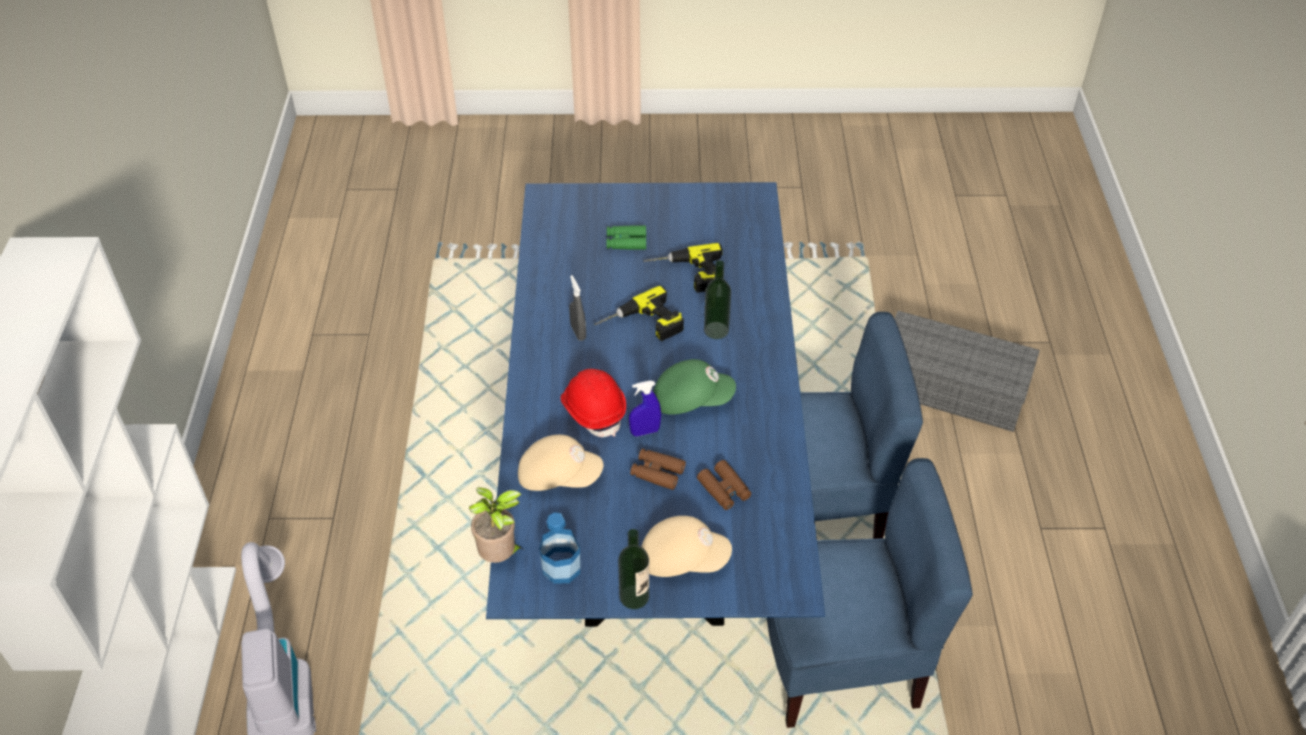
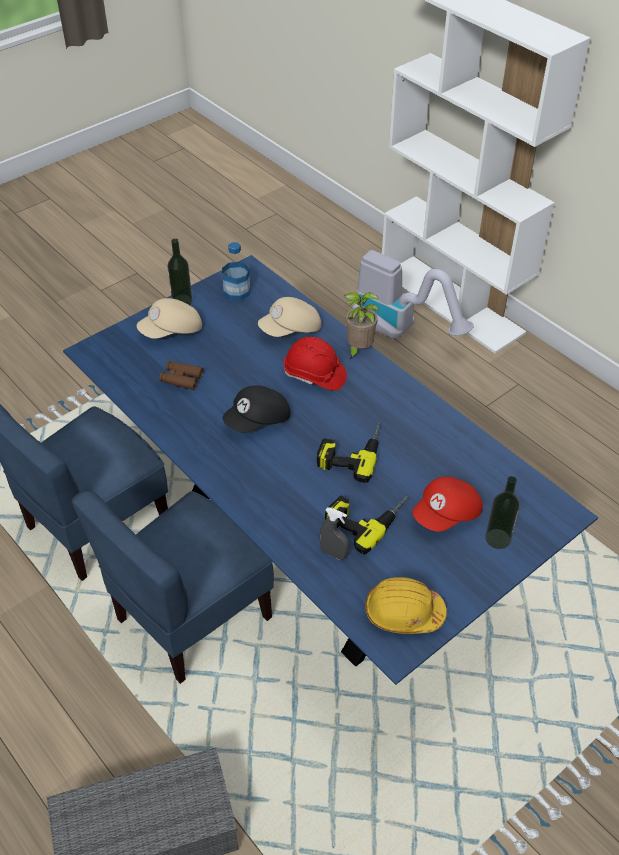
camera: 140 degrees right, 0 degrees up
(500, 556) = (275, 279): potted plant -> potted plant (358, 349)
(578, 332) = (388, 418): grey spray bottle -> grey spray bottle (333, 554)
(626, 242) = (447, 515): green binoculars -> red cap
(645, 431) = (267, 382): blue spray bottle -> none
(657, 472) = (233, 364): brown binoculars -> none
(691, 399) = (258, 421): green cap -> black cap
(716, 330) = (293, 482): bottle -> bottle (498, 538)
(729, 209) = (403, 613): none -> yellow hard hat

